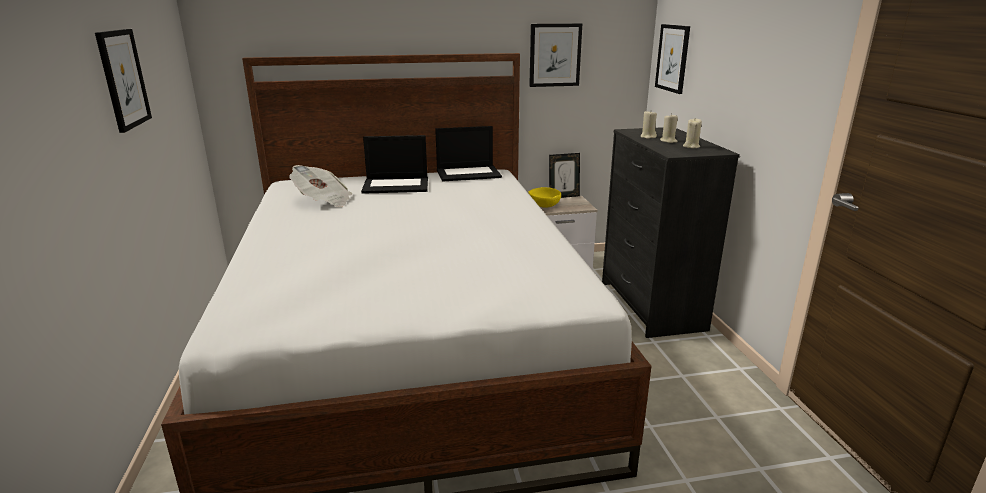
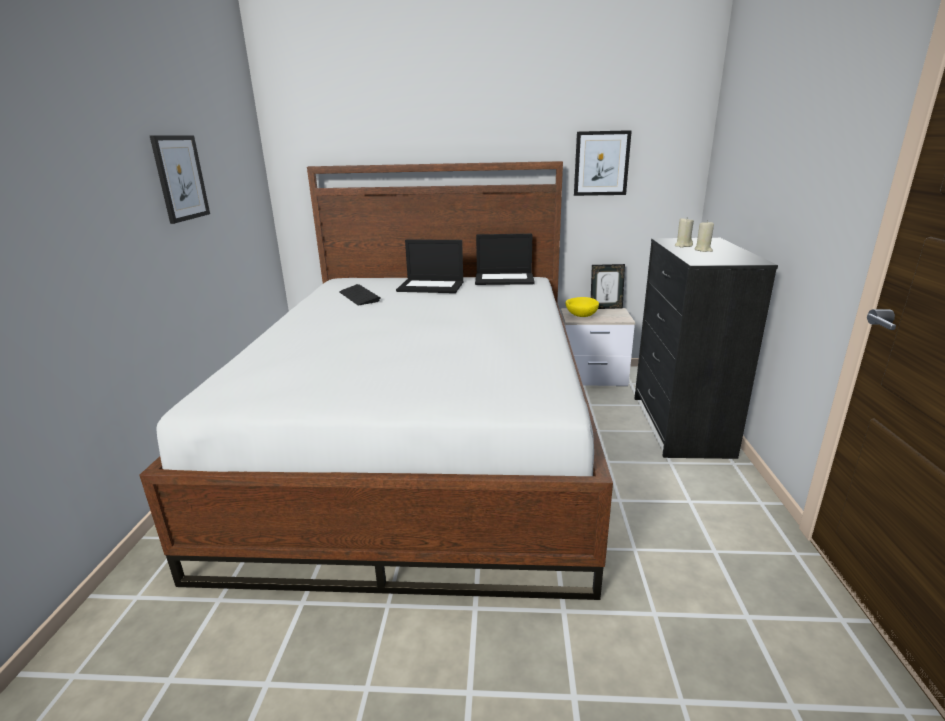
camera: 15 degrees right, 0 degrees up
(323, 201) = (359, 296): newspaper -> keyboard
(672, 58) = (726, 164): picture -> none
(691, 146) = (725, 256): beige candle -> none

